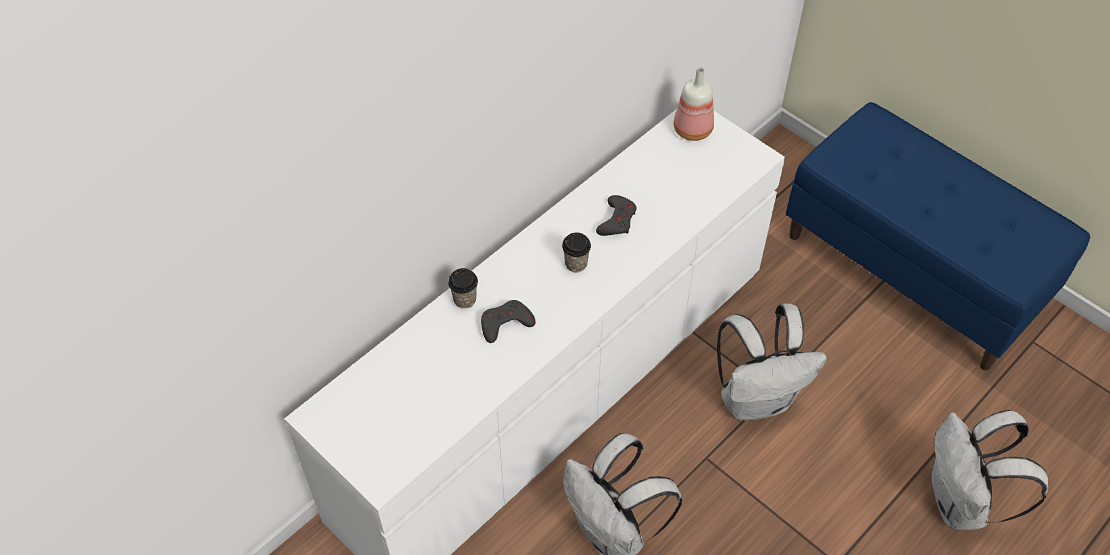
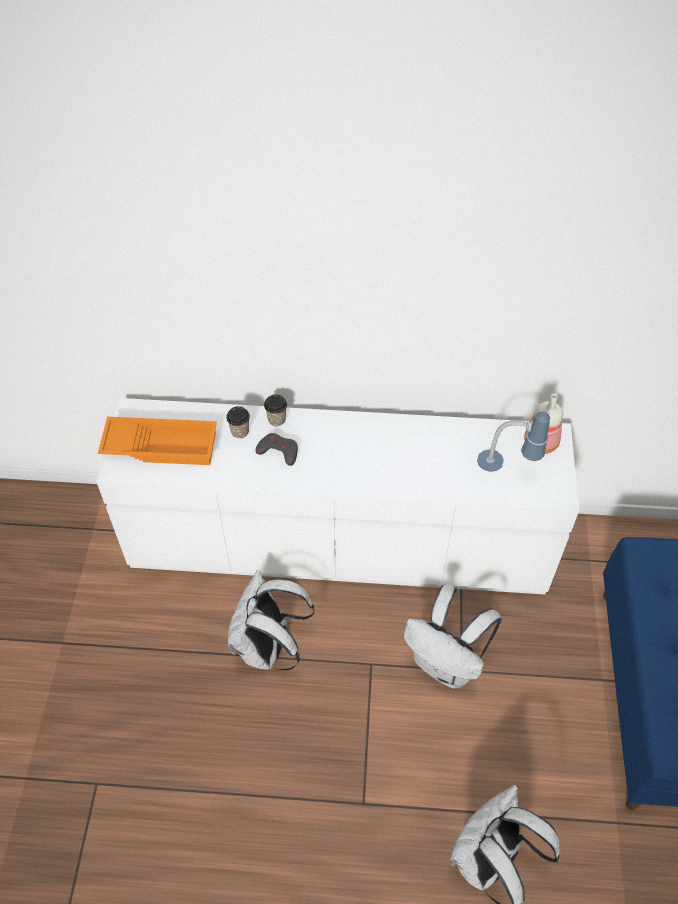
camera: 50 degrees right, 0 degrees up
(392, 418) = (161, 444): none -> orange tray
(576, 264) = (359, 455): cup -> cup (240, 431)
(617, 220) = (417, 453): grey game controller -> none
(697, 172) = (506, 469): none -> table lamp

